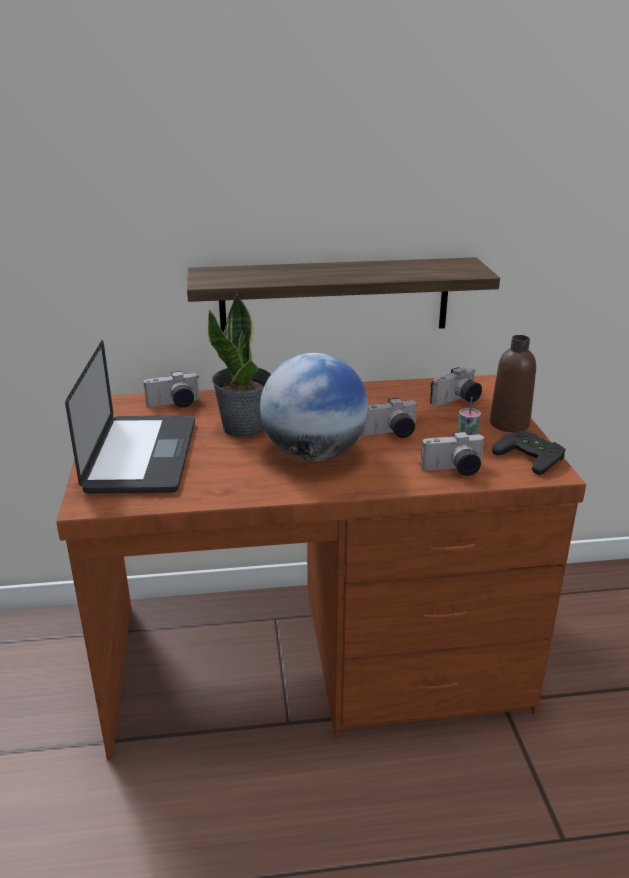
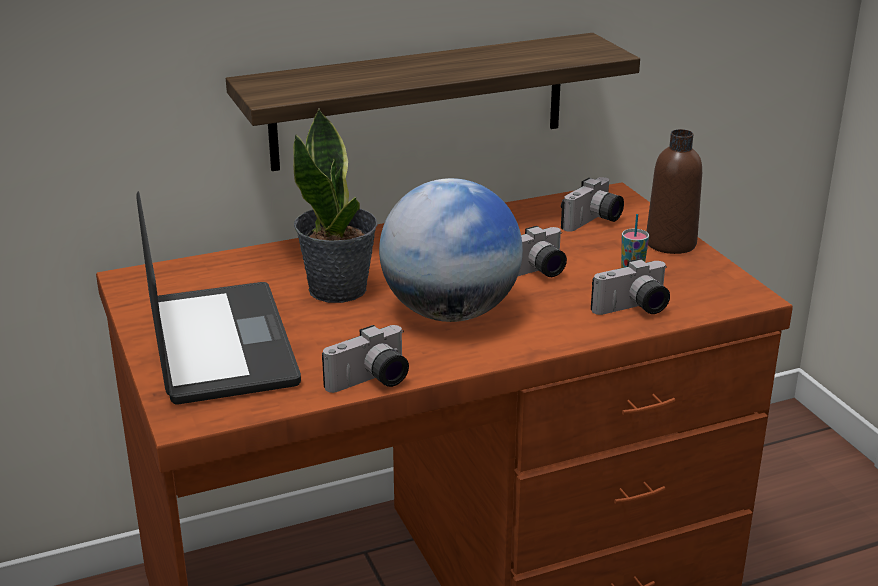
camera: 15 degrees left, 0 degrees up
(174, 405) = (224, 271): camera -> camera (371, 382)
(532, 455) = (717, 279): black game controller -> none

